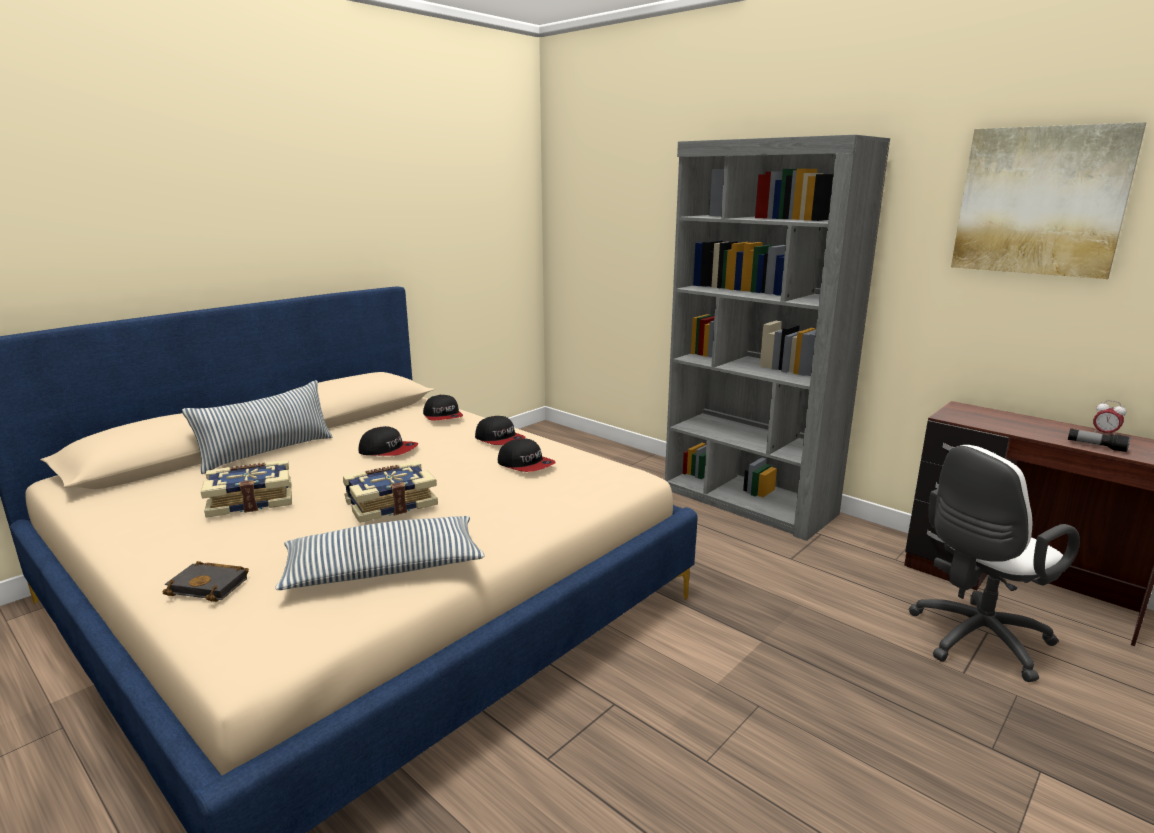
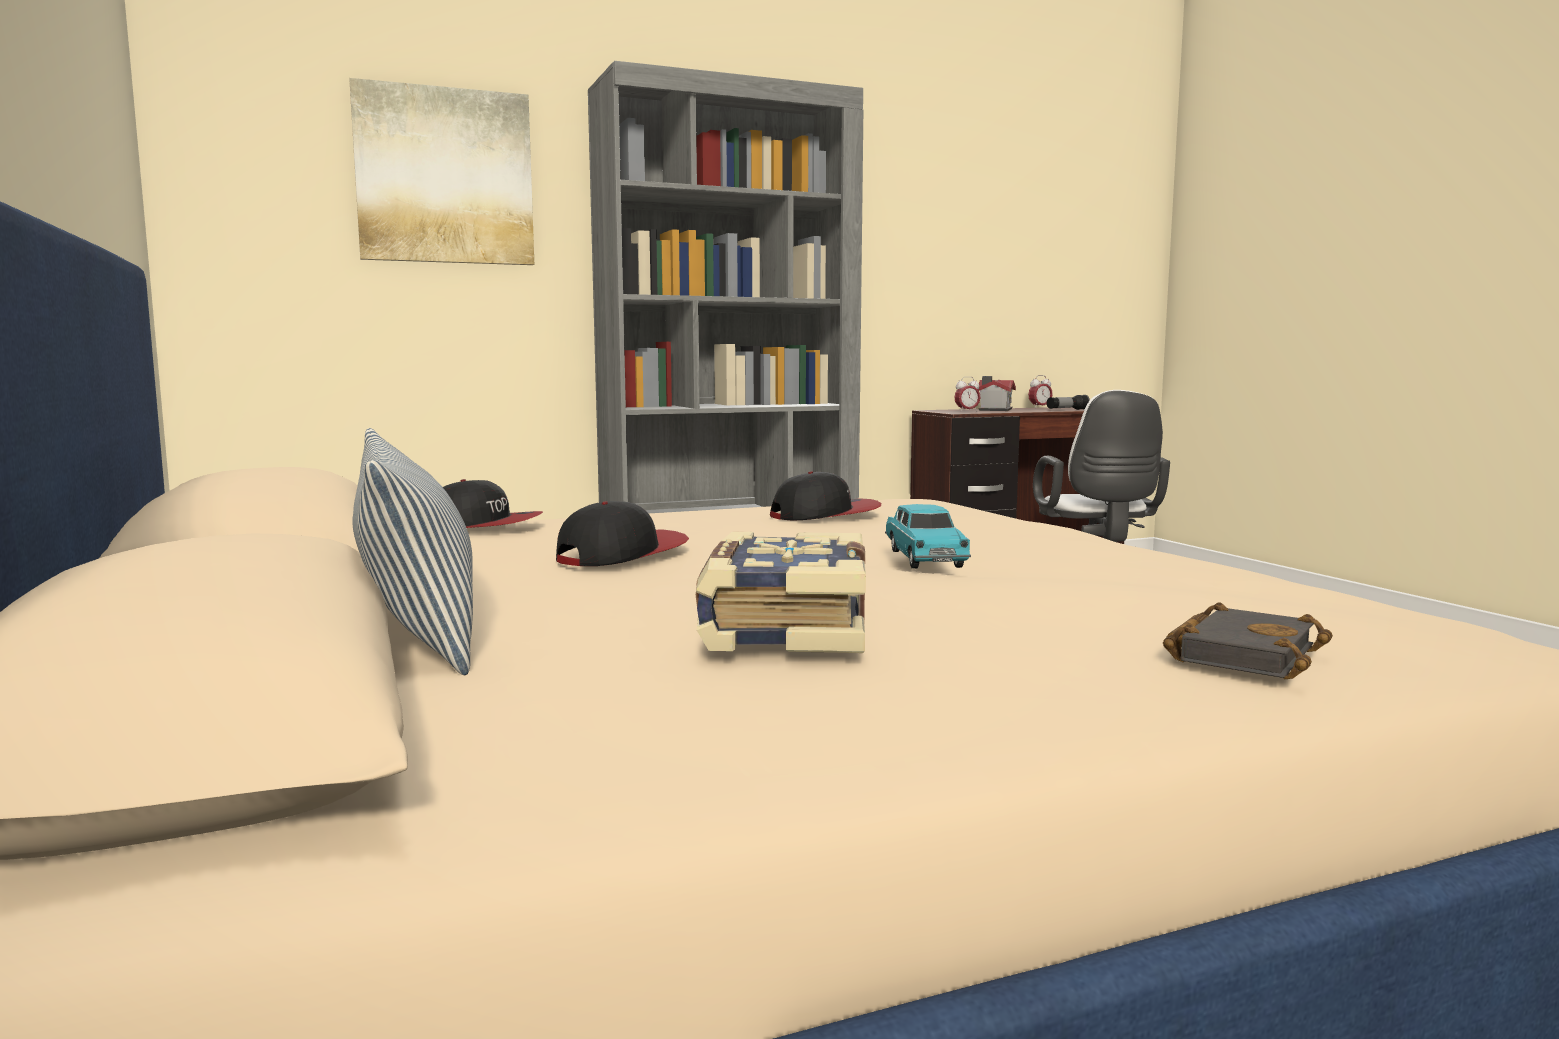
camera: 65 degrees left, 10 degrees down
(384, 569) = (1185, 577): pillow -> none
(390, 503) = (924, 558): book -> turquoise toy car
(500, 439) = (682, 516): cap -> none
(966, 418) = (967, 411): none -> alarm clock
(1021, 422) = (994, 410): none -> toy house
(1040, 201) = (952, 193): picture -> picture (445, 176)

